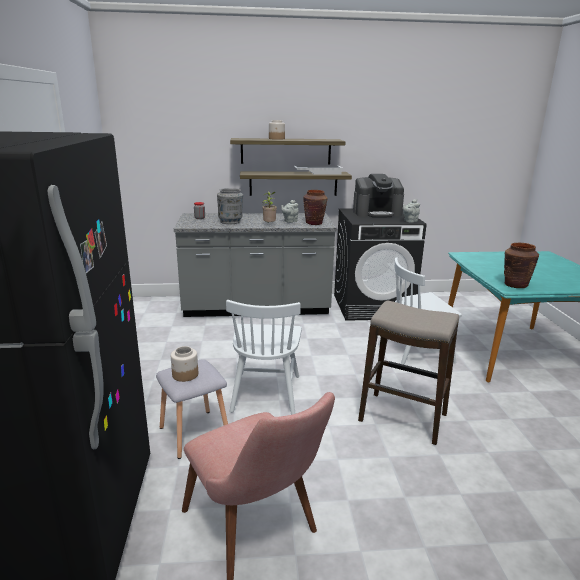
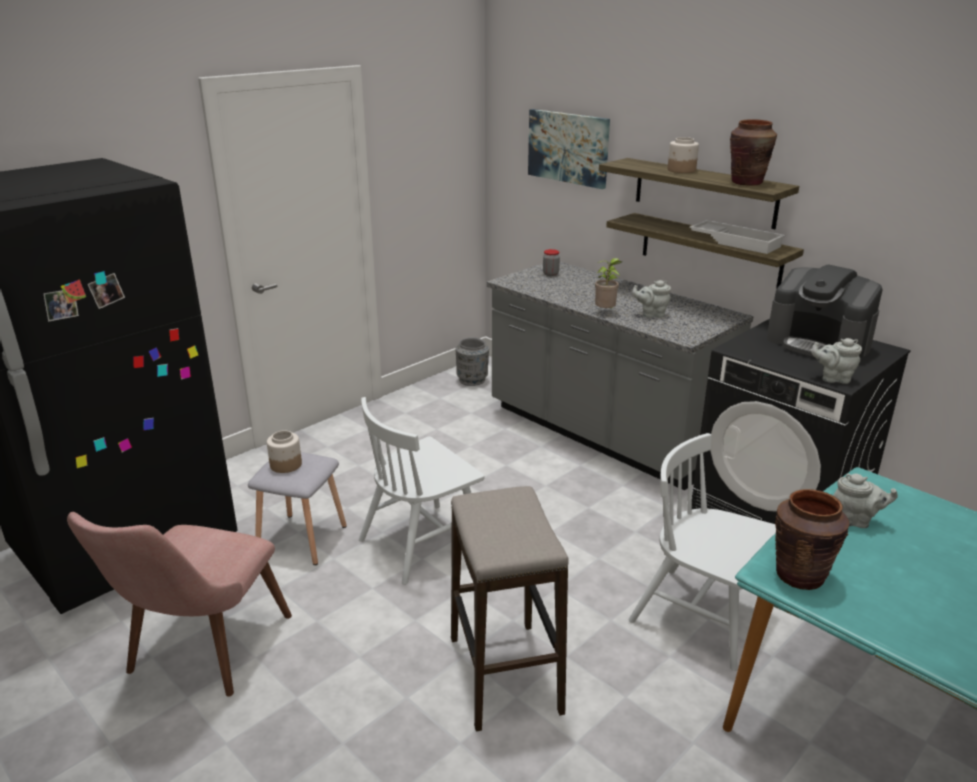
camera: 50 degrees right, 5 degrees up
(183, 137) = (568, 147): none -> picture
(231, 222) = (572, 291): grey vase -> grey vase (472, 380)
(314, 223) = (678, 329): brown vase -> brown vase (747, 182)
(487, 265) = (855, 521): none -> grey teapot

